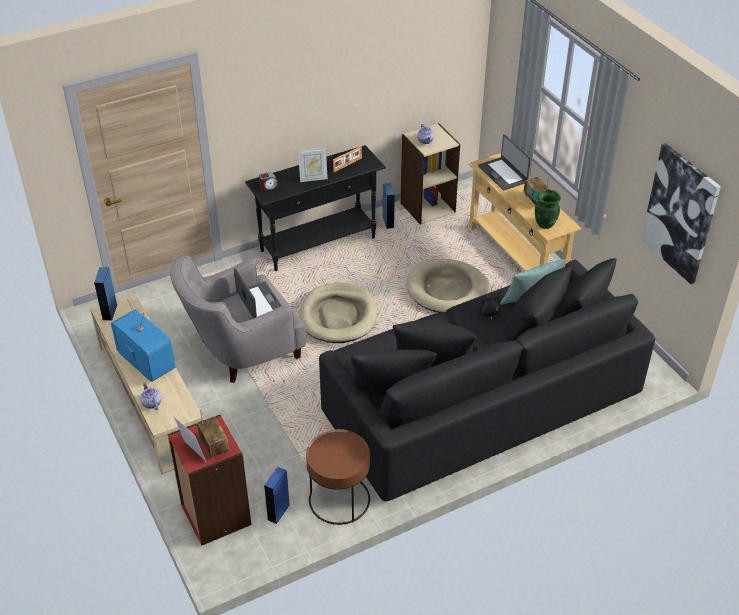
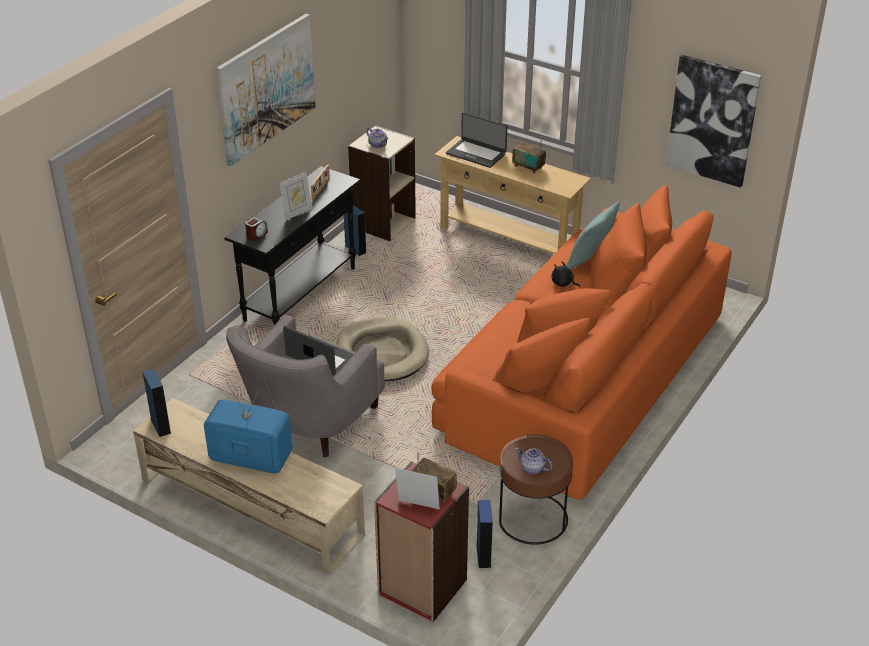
camera: 30 degrees left, 5 degrees down
(151, 403) = (294, 495): teapot -> teapot (532, 468)
(309, 69) = (266, 88): none -> picture
(448, 290) = (470, 291): beige dog bed -> none
(478, 397) = (582, 375): black sofa -> orange sofa
(544, 224) = (555, 185): green vase -> none

